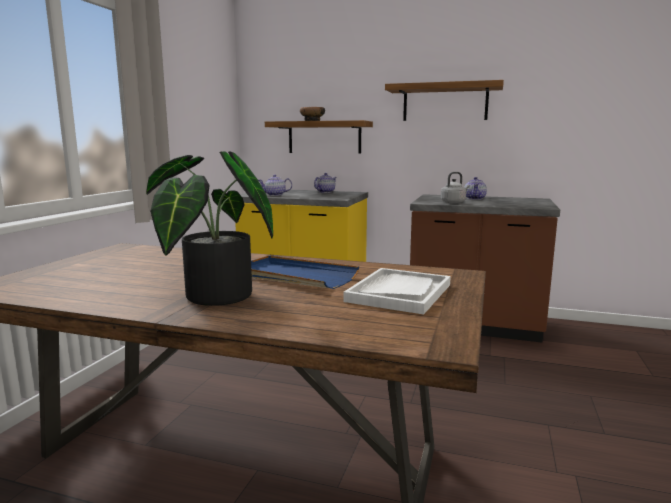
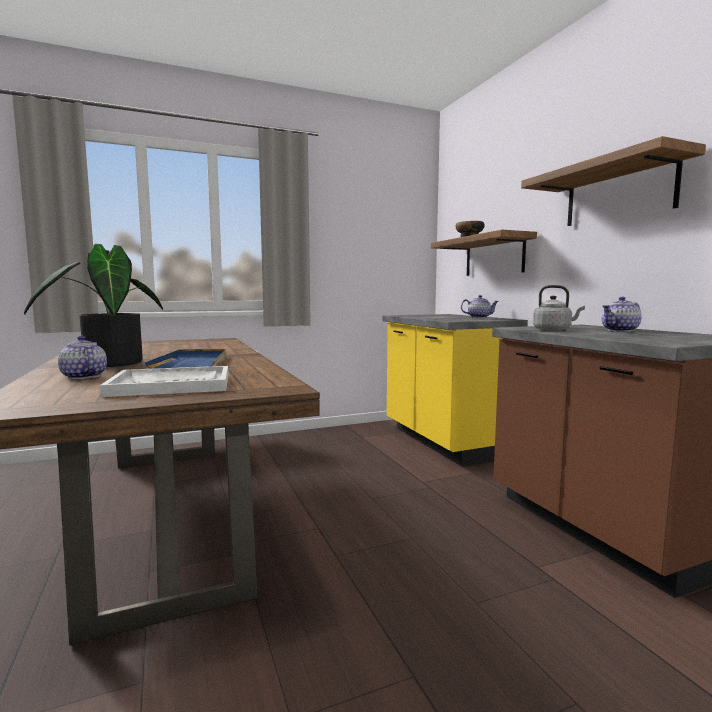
camera: 50 degrees right, 5 degrees down
(275, 195) = (418, 316): teapot -> teapot (83, 376)

